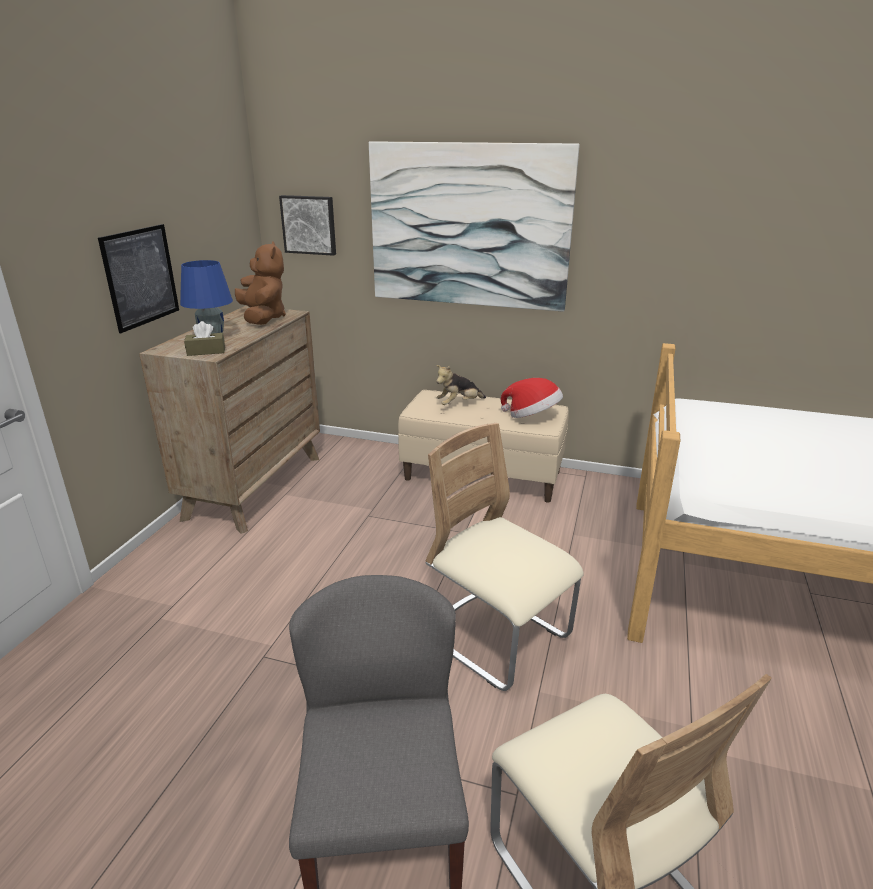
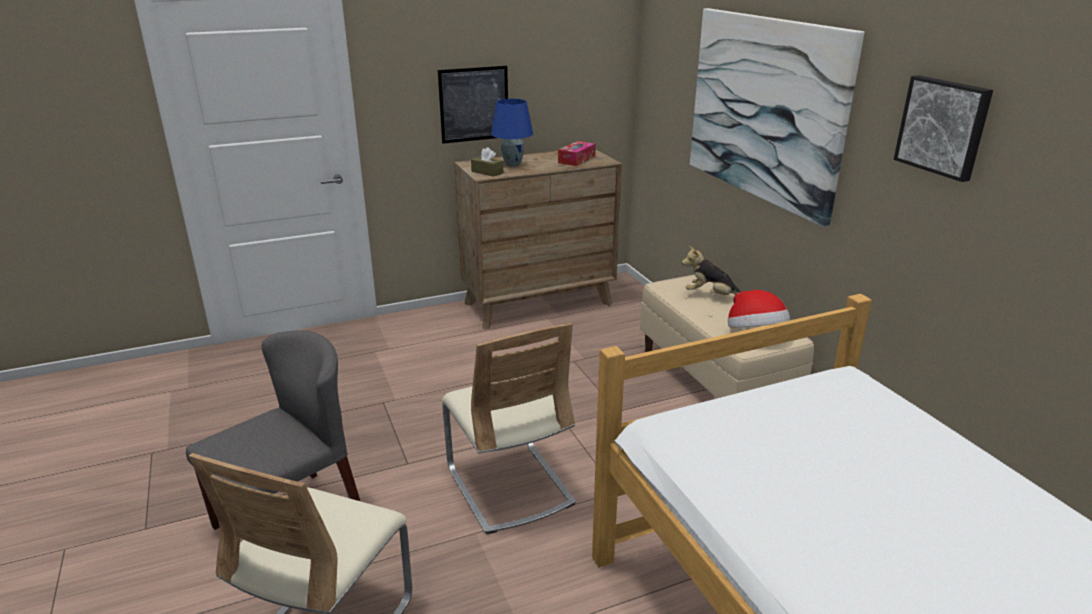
camera: 50 degrees right, 0 degrees up
(263, 318) = (576, 160): brown plush toy -> tissue box
(309, 225) = (662, 83): picture -> picture (943, 126)
(496, 638) = (509, 486): beige chair -> beige chair turned 150 degrees clockwise

